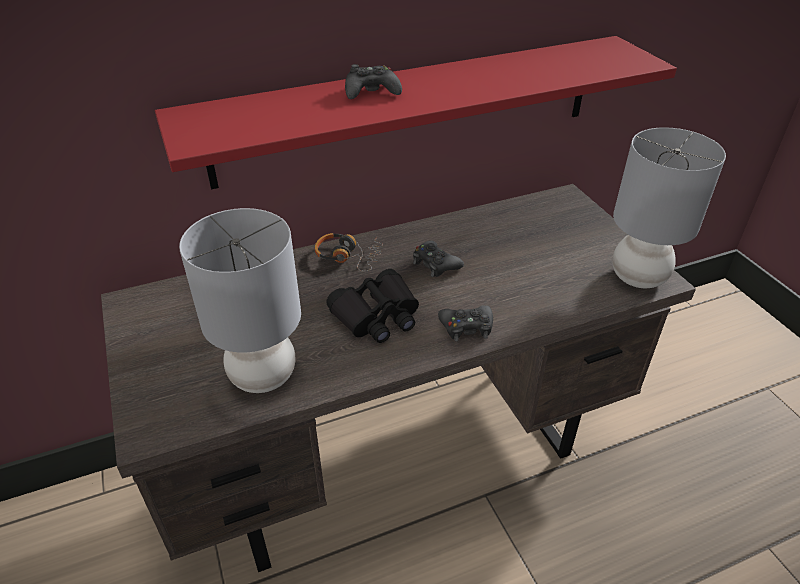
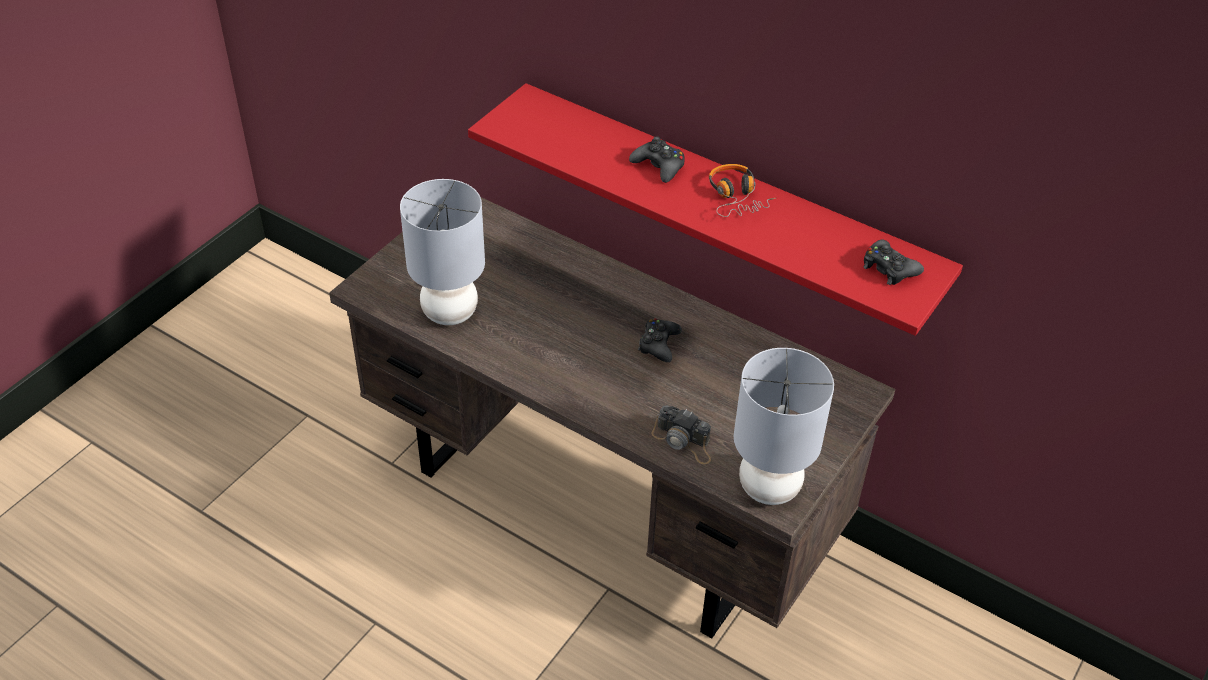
camera: 55 degrees right, 5 degrees up
(348, 256) = (619, 288): headphones -> headphones (736, 197)
(377, 316) = (561, 340): black binoculars -> none
(466, 327) = (594, 398): black game controller -> black game controller (889, 268)
(558, 299) = (683, 442): none -> camera

